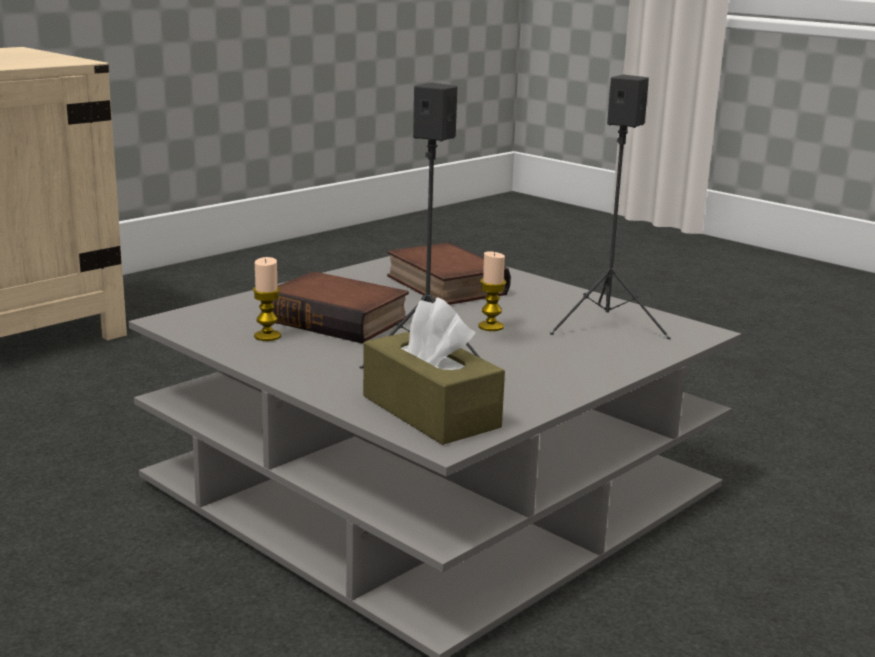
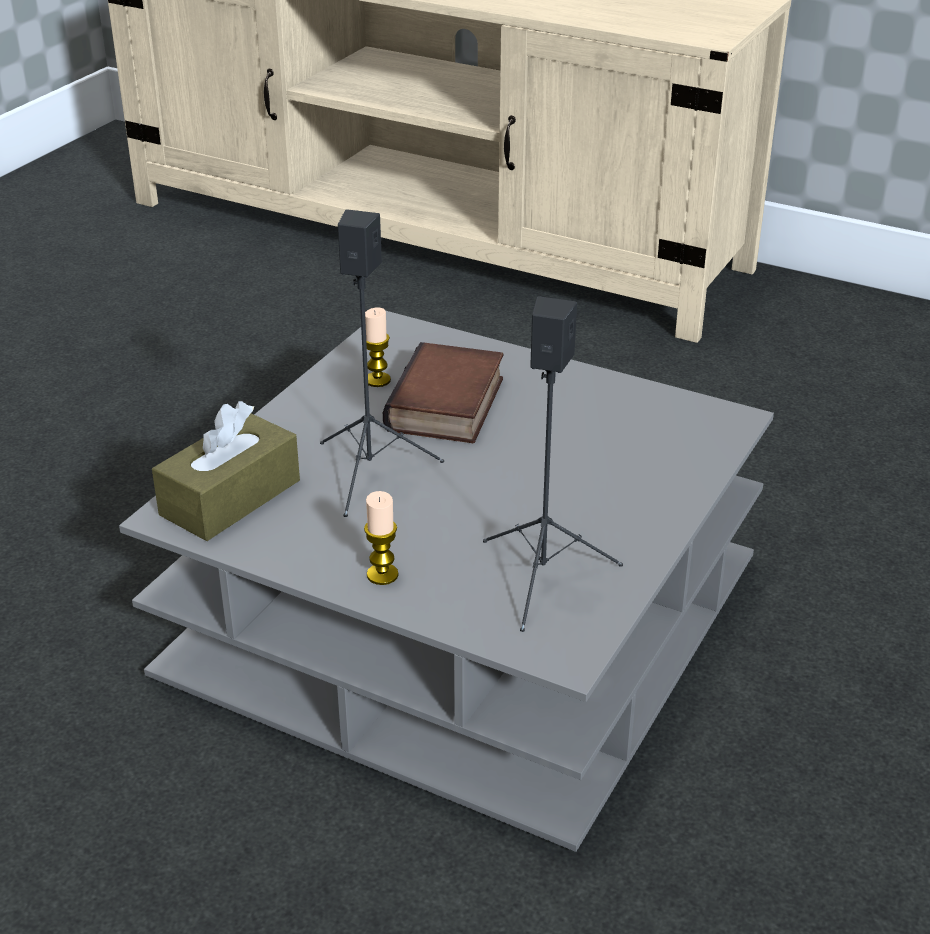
camera: 75 degrees right, 15 degrees up
(442, 285) = (608, 445): book -> none
(490, 327) = (483, 498): candle -> candle (382, 575)

